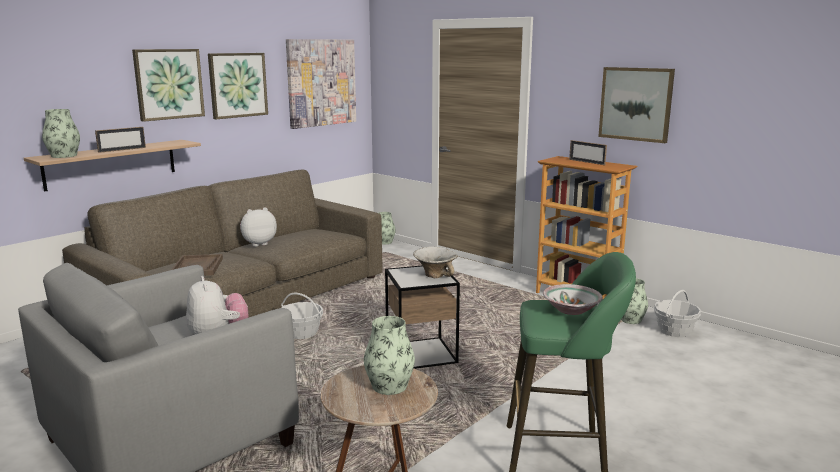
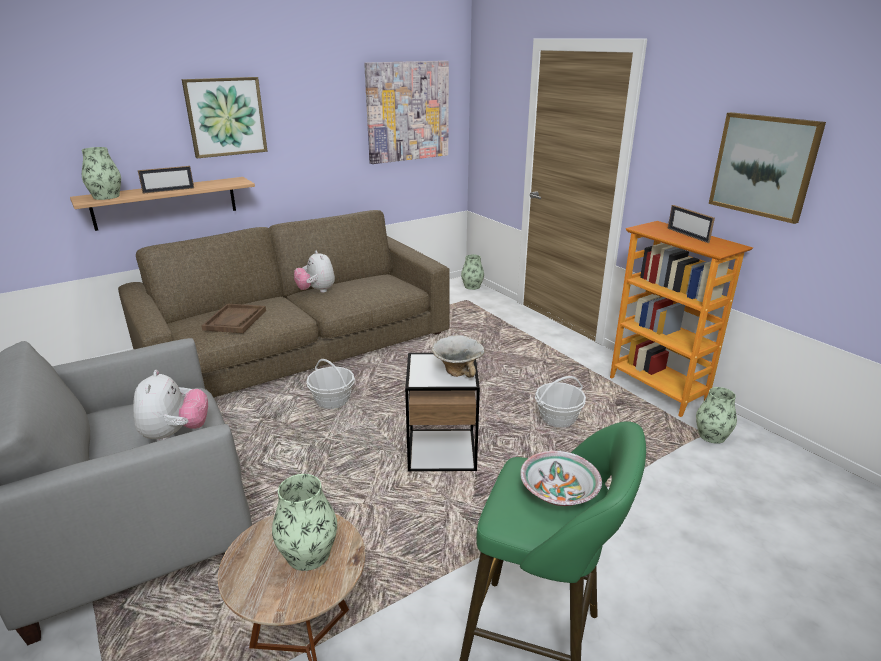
camera: 15 degrees right, 10 degrees up
(237, 85) = (306, 116): picture -> none
(258, 243) = (316, 291): plush toy -> plush toy turned 105 degrees counterclockwise
(674, 331) = (764, 463): basket -> basket (558, 419)

